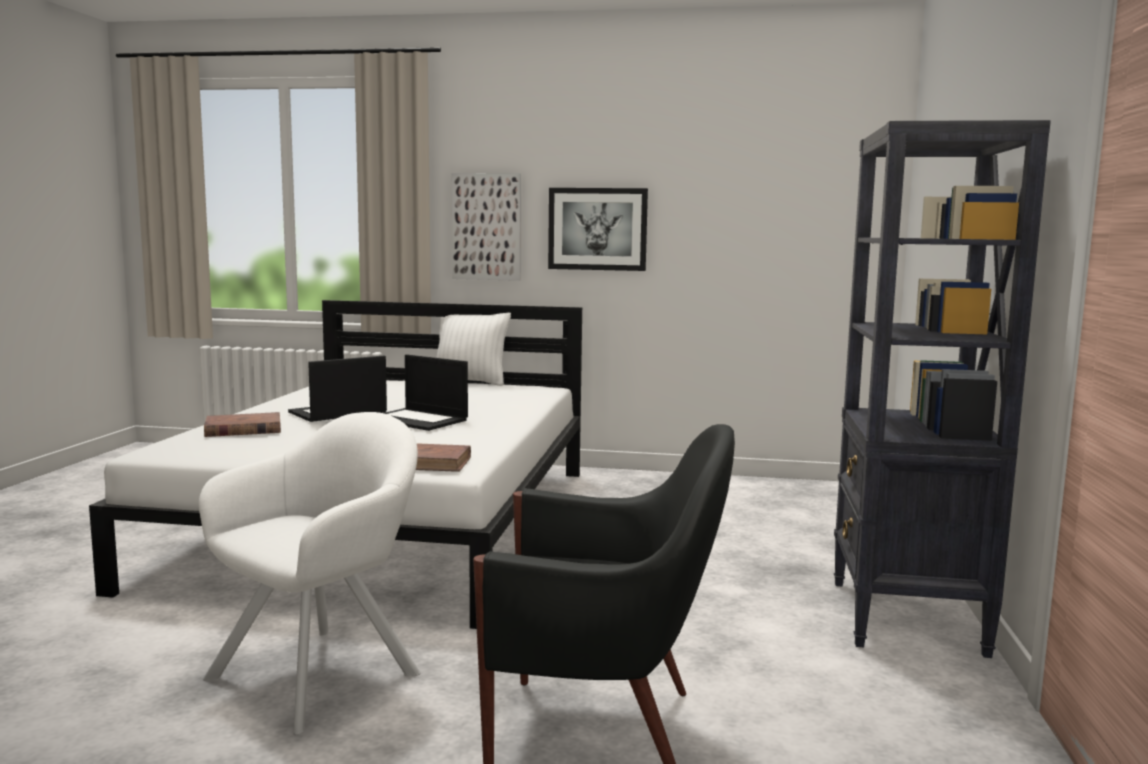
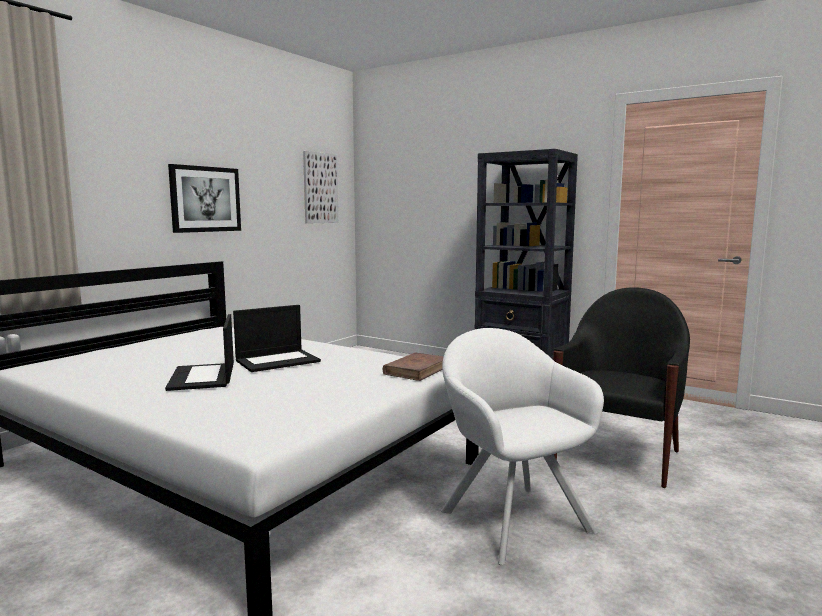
camera: 65 degrees left, 0 degrees up
(242, 430) = (217, 408): brown book -> none
(470, 382) = (149, 339): white pillow -> none
(486, 227) = (116, 197): picture -> picture (320, 188)

